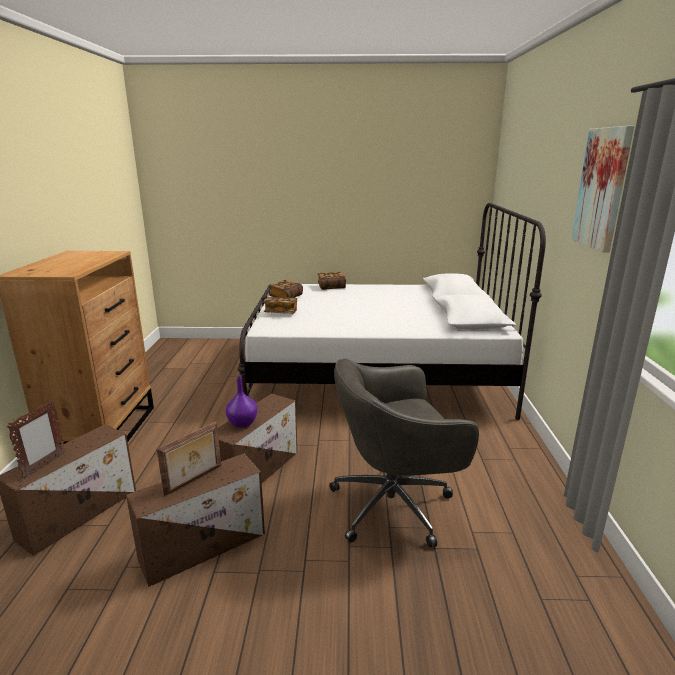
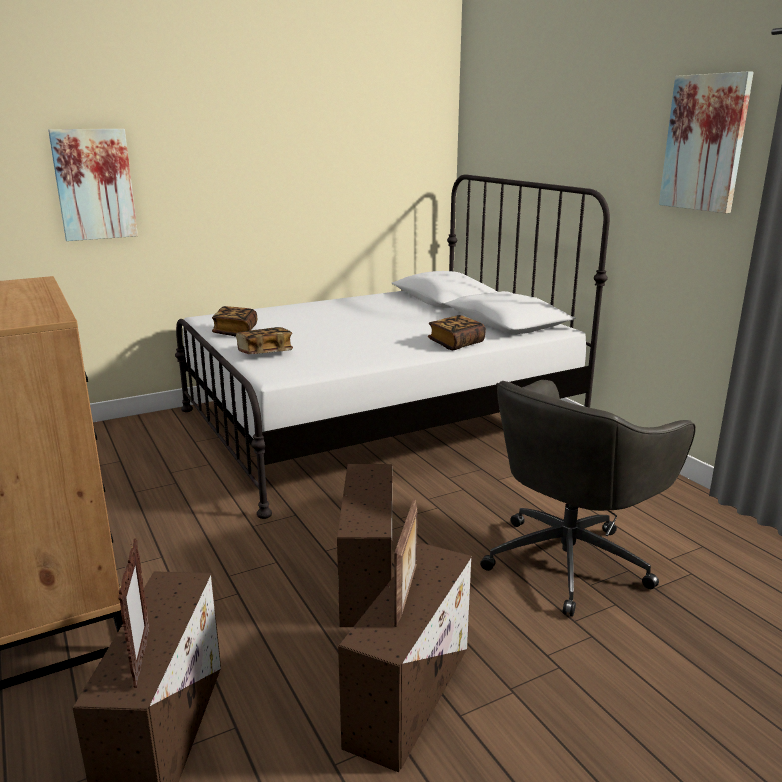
camera: 30 degrees left, 0 degrees up
(232, 198) = (94, 184): none -> picture
(243, 423) = (366, 509): purple vase -> none
(331, 287) = (278, 310): book -> book (456, 343)

